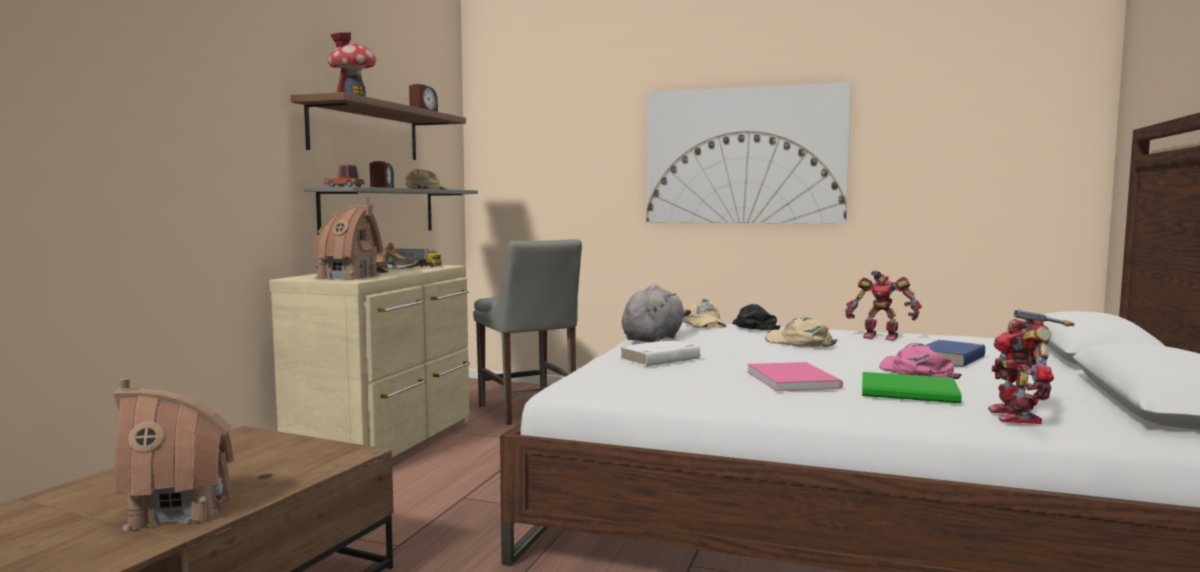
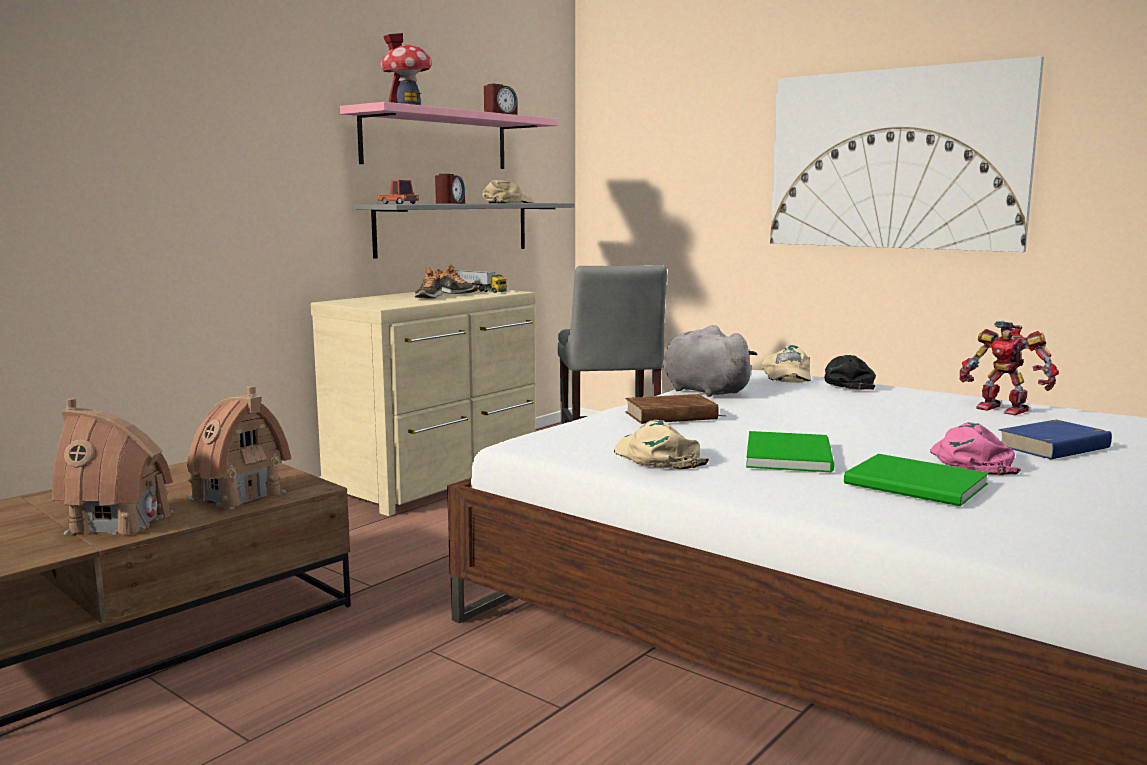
camera: 20 degrees right, 5 degrees up
(348, 277) = (384, 303): toy house -> toy house (237, 495)
(365, 132) = (436, 140): brown shelf -> pink shelf
(654, 339) = (702, 391): grey plush toy -> grey plush toy turned 90 degrees counterclockwise
(660, 359) = (671, 416): white book -> brown book
(793, 379) = (791, 455): pink book -> green book
(799, 342) = (871, 408): beige cap -> beige cap (657, 457)
(1019, 416) = (1012, 531): toy robot -> none

